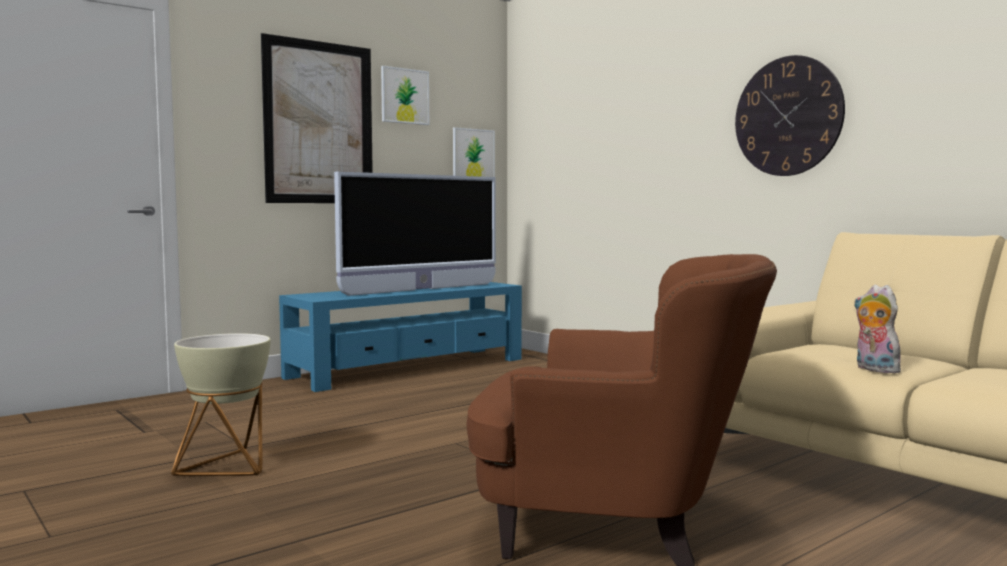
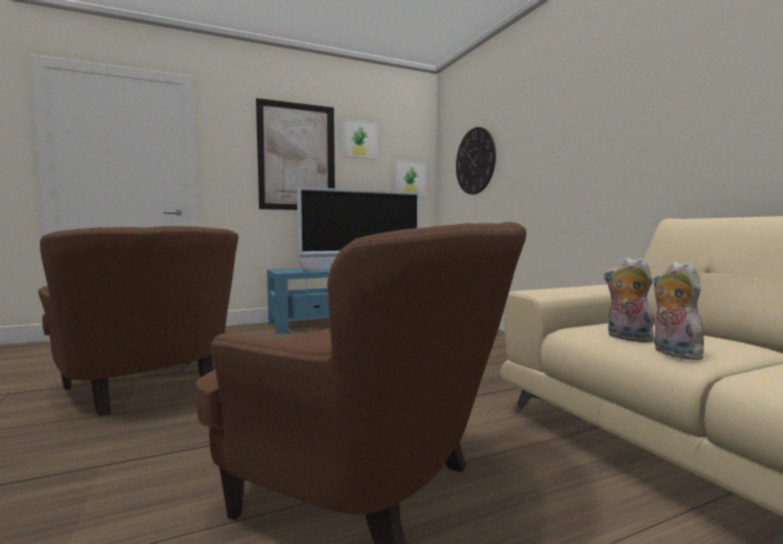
camera: 15 degrees right, 0 degrees up
(226, 467) = (147, 388): planter -> brown armchair
(788, 116) = (626, 124): wall clock -> wall clock (475, 161)
(827, 359) = (626, 338): none -> plush toy

